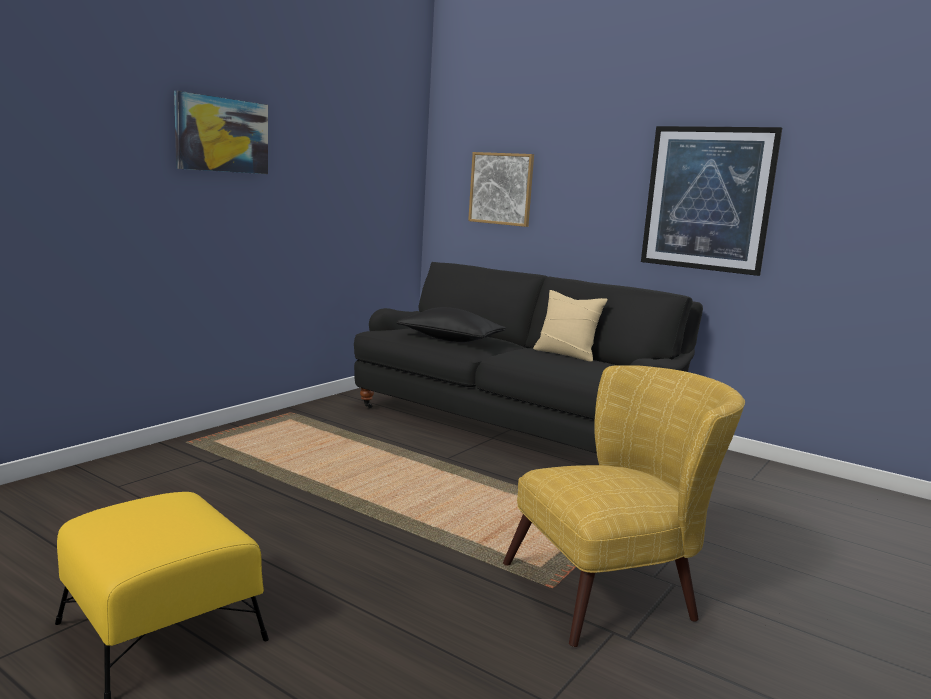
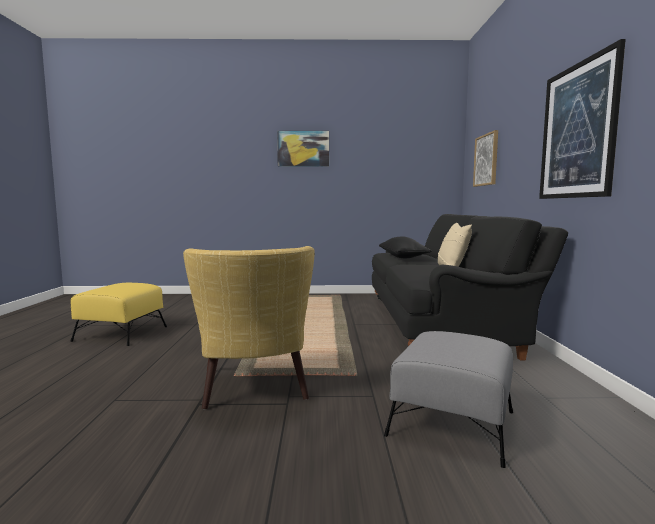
camera: 55 degrees right, 5 degrees down
(615, 590) = (254, 390): yellow armchair -> yellow armchair turned 45 degrees clockwise
(776, 531) = (451, 423): none -> grey ottoman

